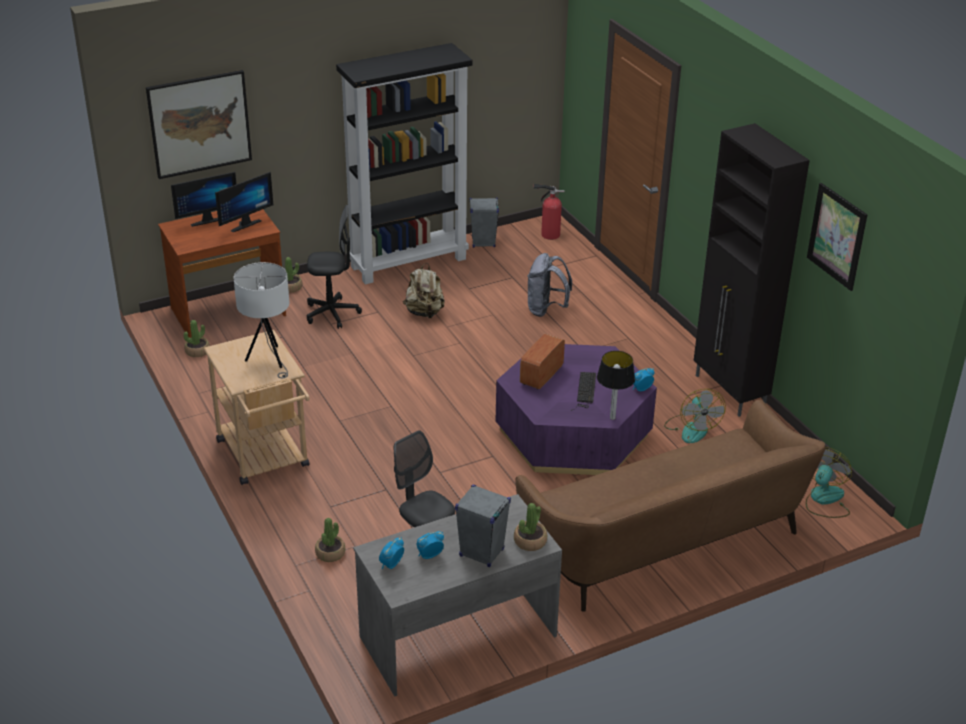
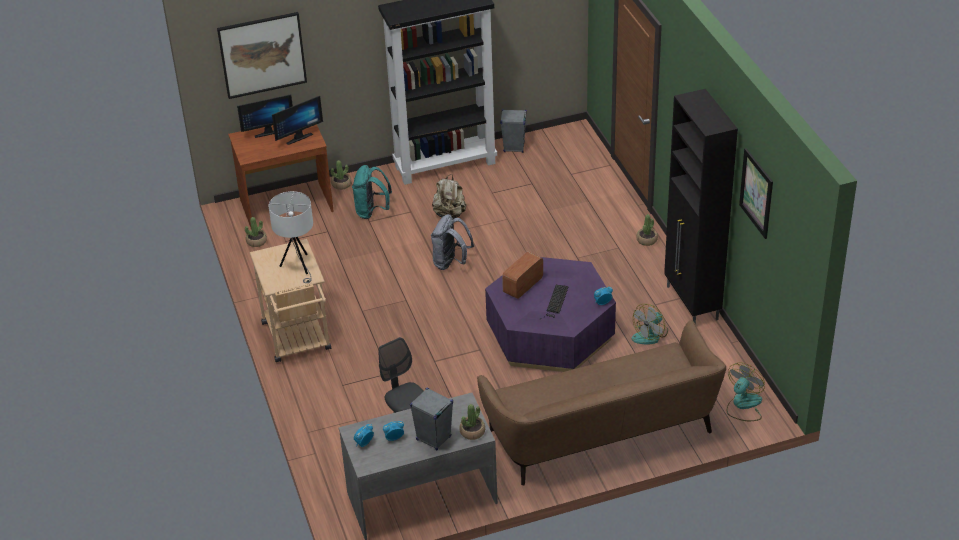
camera: 10 degrees right, 5 degrees up
(330, 553) = (336, 424): potted plant -> potted plant (647, 240)
(332, 313) = (372, 211): black office chair -> turquoise backpack
(546, 310) = (554, 216): grey backpack -> grey backpack (451, 263)
(548, 234) = (572, 142): fire extinguisher -> none
(613, 418) = (572, 328): table lamp -> none
(691, 428) = (650, 335): fan -> fan turned 45 degrees clockwise

